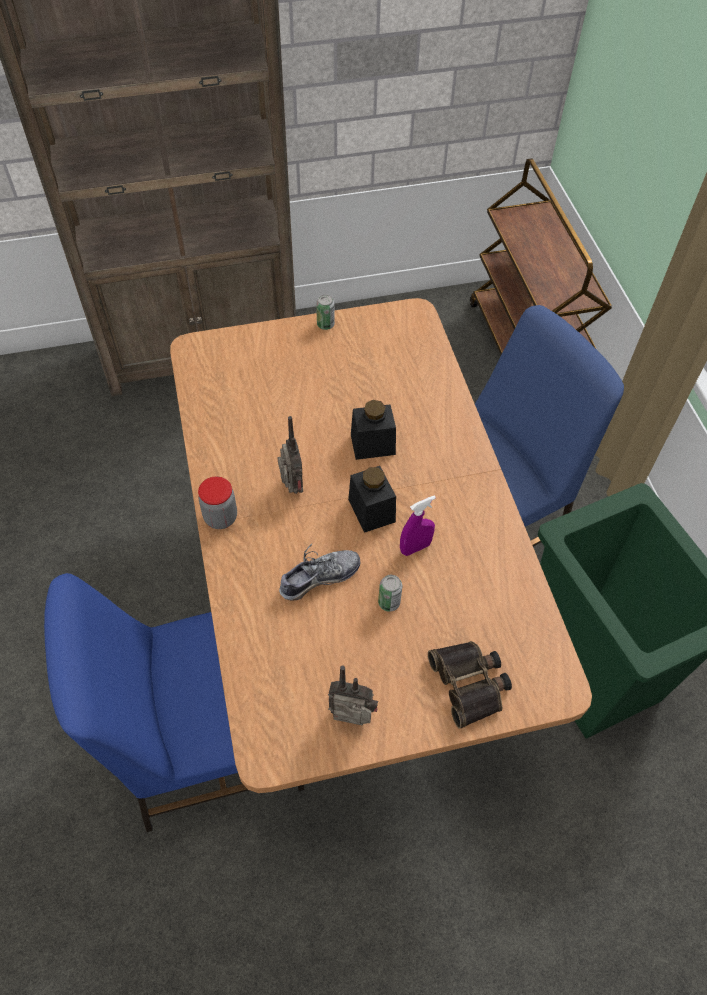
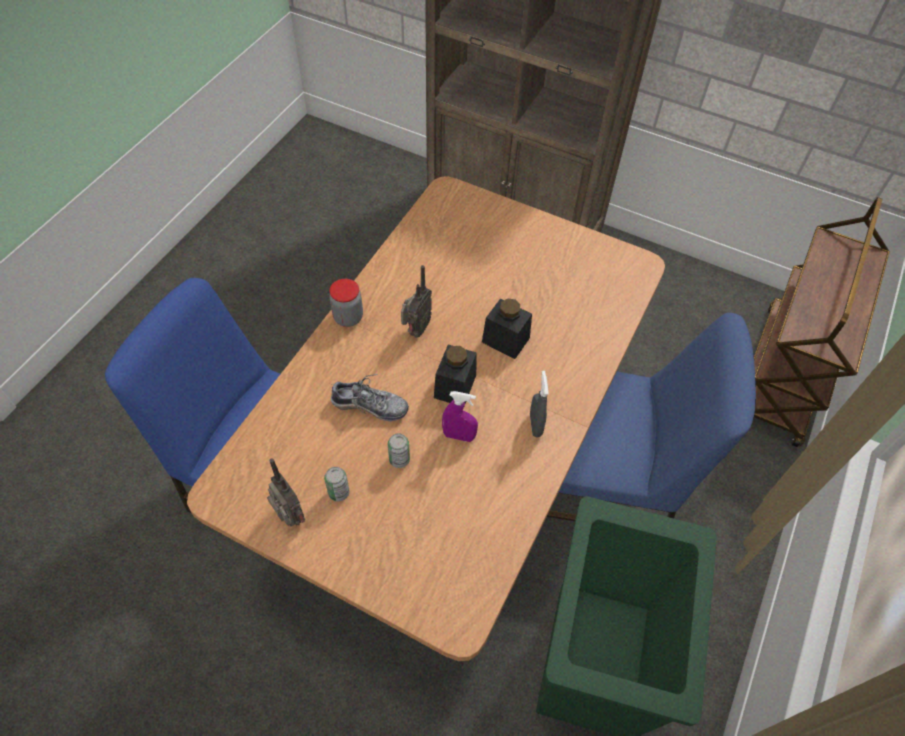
camera: 40 degrees right, 0 degrees up
(325, 324) = (561, 231): can -> can (339, 492)
(463, 495) = (535, 425): none -> grey spray bottle
(470, 684) = (396, 563): binoculars -> none

